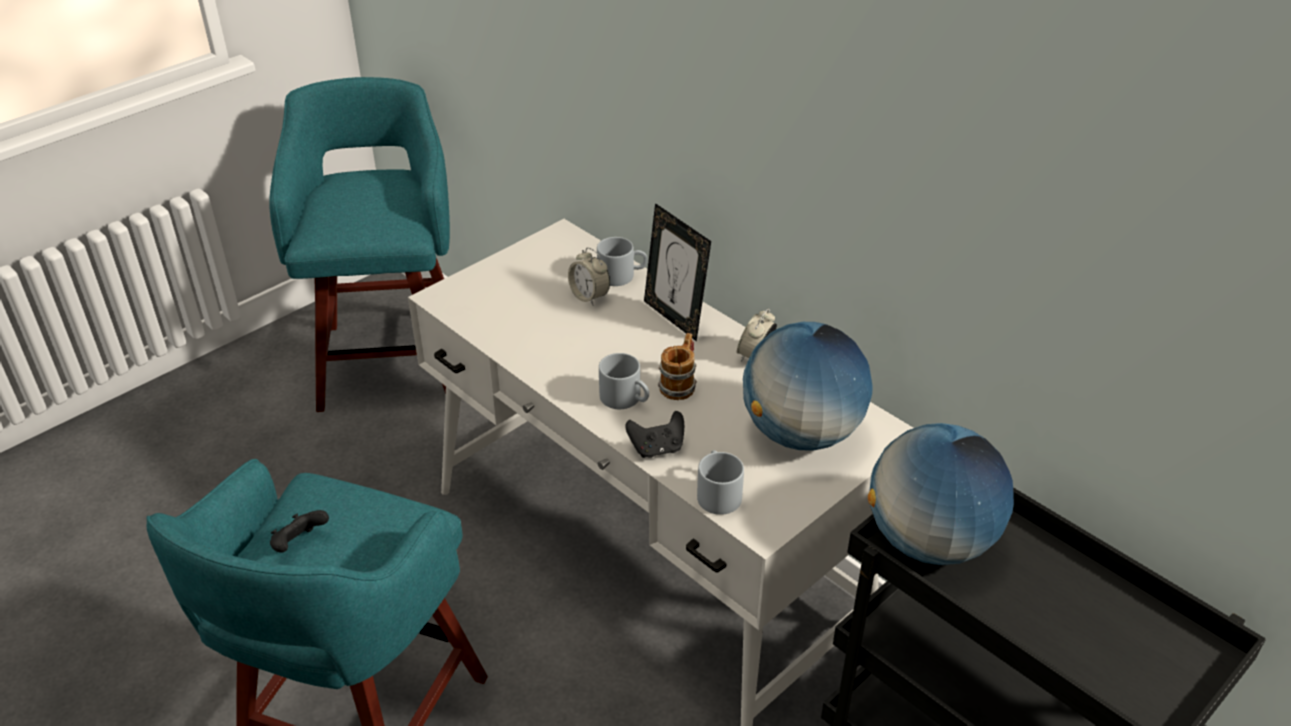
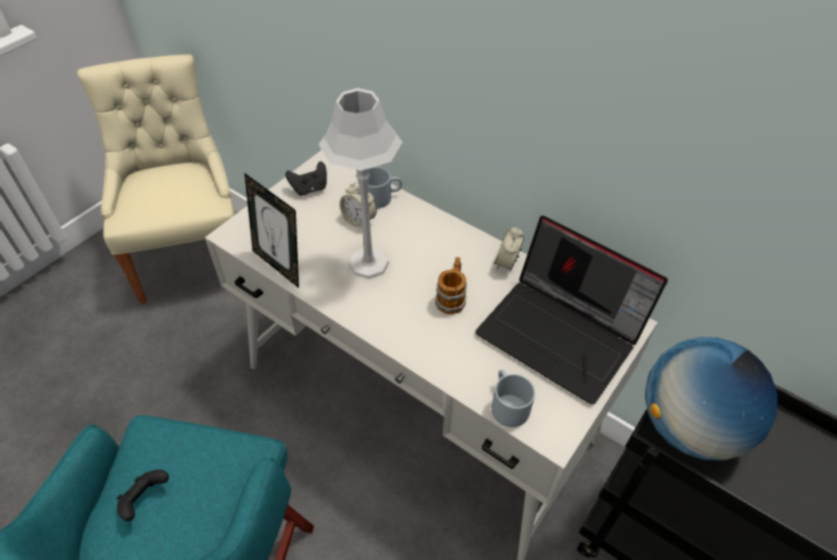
camera: 10 degrees left, 10 degrees up
(391, 358) = (193, 256): turquoise stool -> beige chair
(591, 341) = (369, 263): none -> grey table lamp
(626, 398) = (410, 318): grey mug -> none
(657, 448) = (447, 365): black game controller -> black game controller (310, 189)
(675, 318) = (433, 233): picture frame -> picture frame (279, 265)
(801, 433) = (561, 334): globe -> laptop

